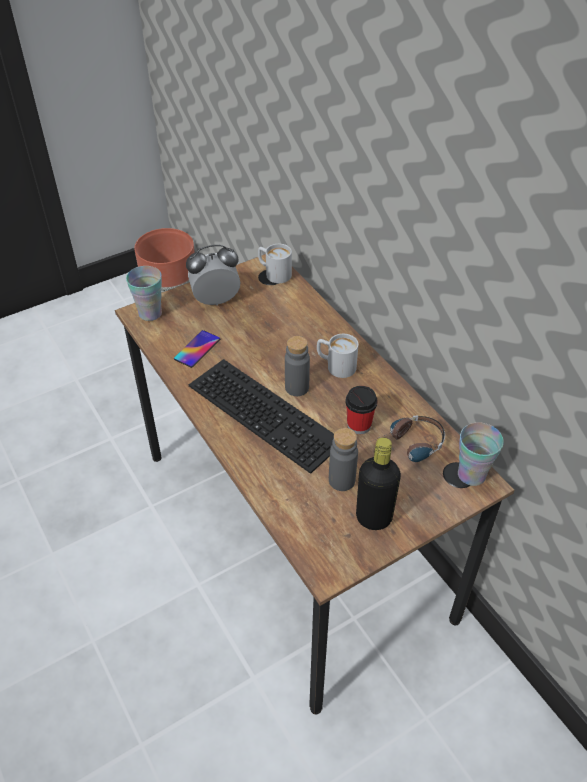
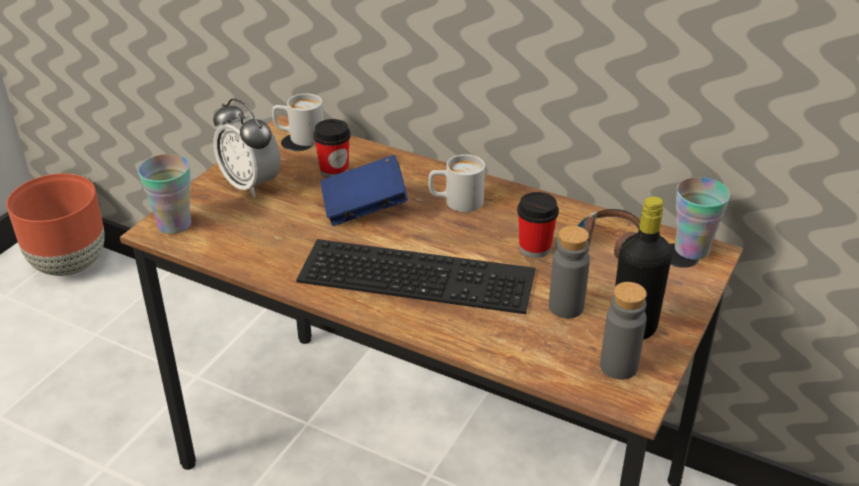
camera: 30 degrees left, 10 degrees down
(197, 349) = (272, 241): phone -> none
(216, 300) = (250, 185): alarm clock -> alarm clock turned 90 degrees counterclockwise
(272, 347) = (364, 208): none -> blue book
(275, 309) = (334, 171): none -> cup
(297, 387) = (431, 237): grey bottle -> grey bottle (618, 366)

